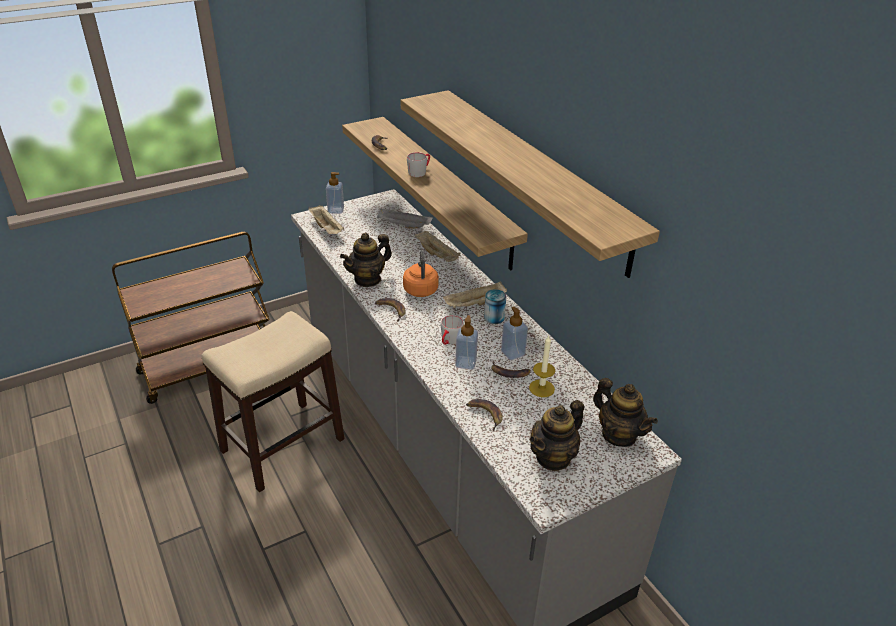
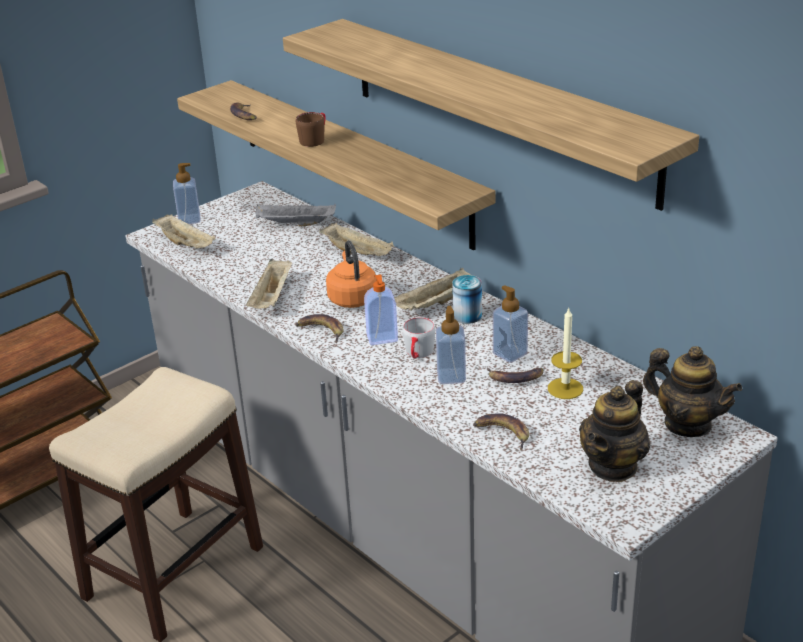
camera: 10 degrees left, 5 degrees down
(368, 279) = (272, 298): teapot -> beige tray
(419, 171) = (315, 139): grey mug -> brown mug
(429, 324) = (382, 339): none -> soap dispenser

